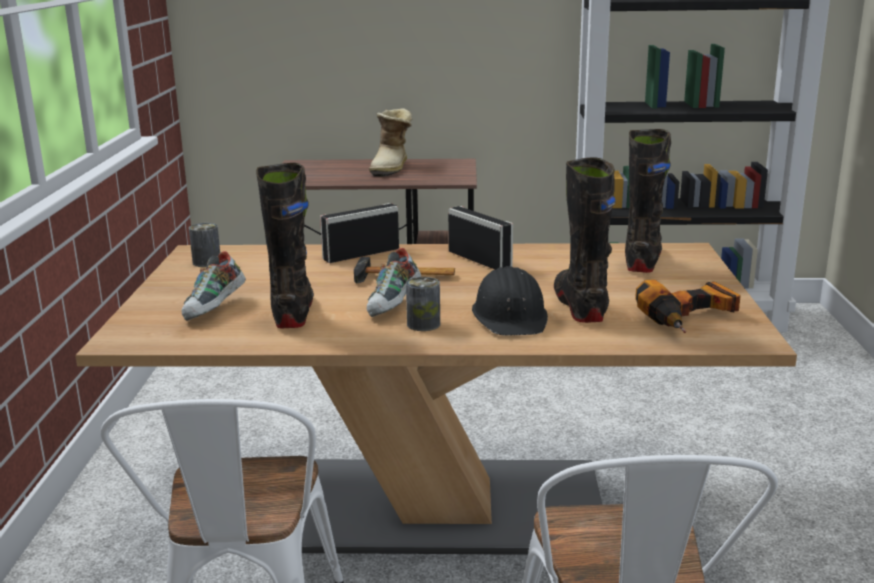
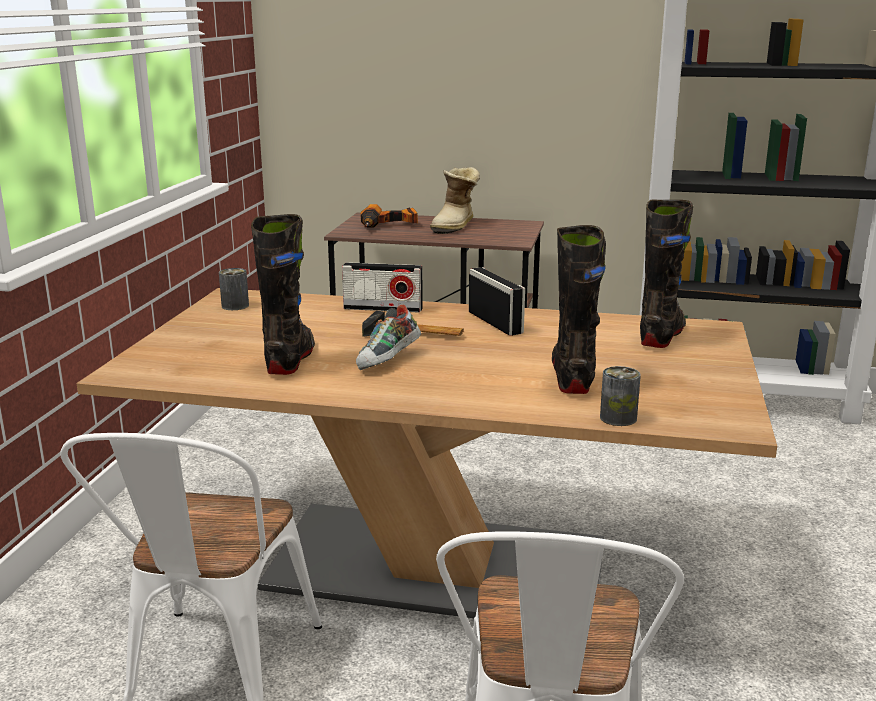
camera: 10 degrees right, 0 degrees up
(215, 309) = (220, 351): shoe -> none
(361, 254) = (383, 308): radio -> radio turned 150 degrees counterclockwise
(423, 324) = (407, 381): can -> can (618, 418)
(511, 316) = (497, 381): black hard hat -> none
(690, 319) = (681, 399): power drill -> power drill (388, 226)

